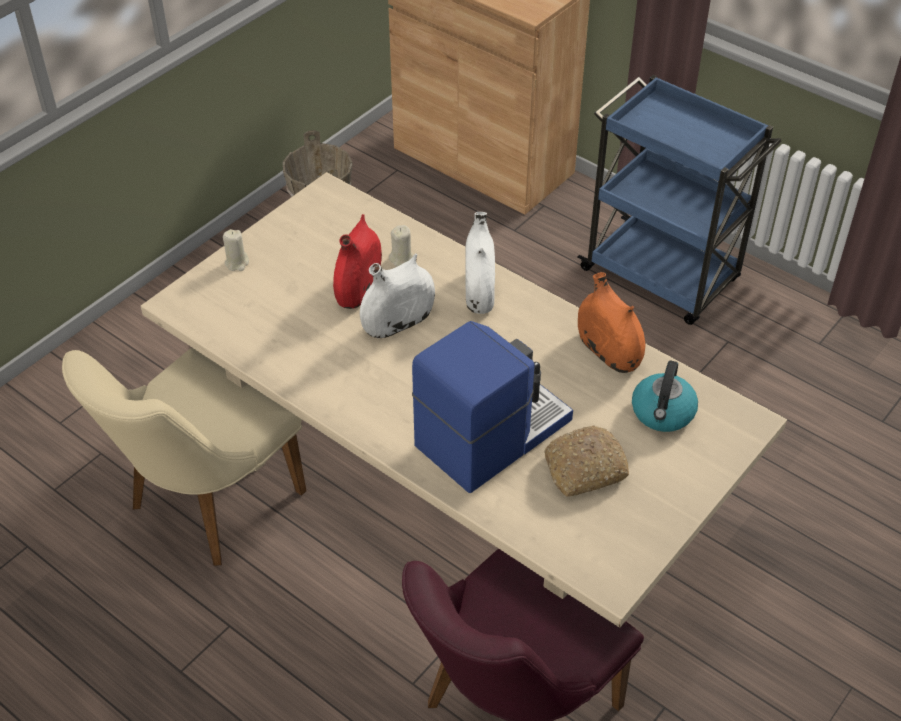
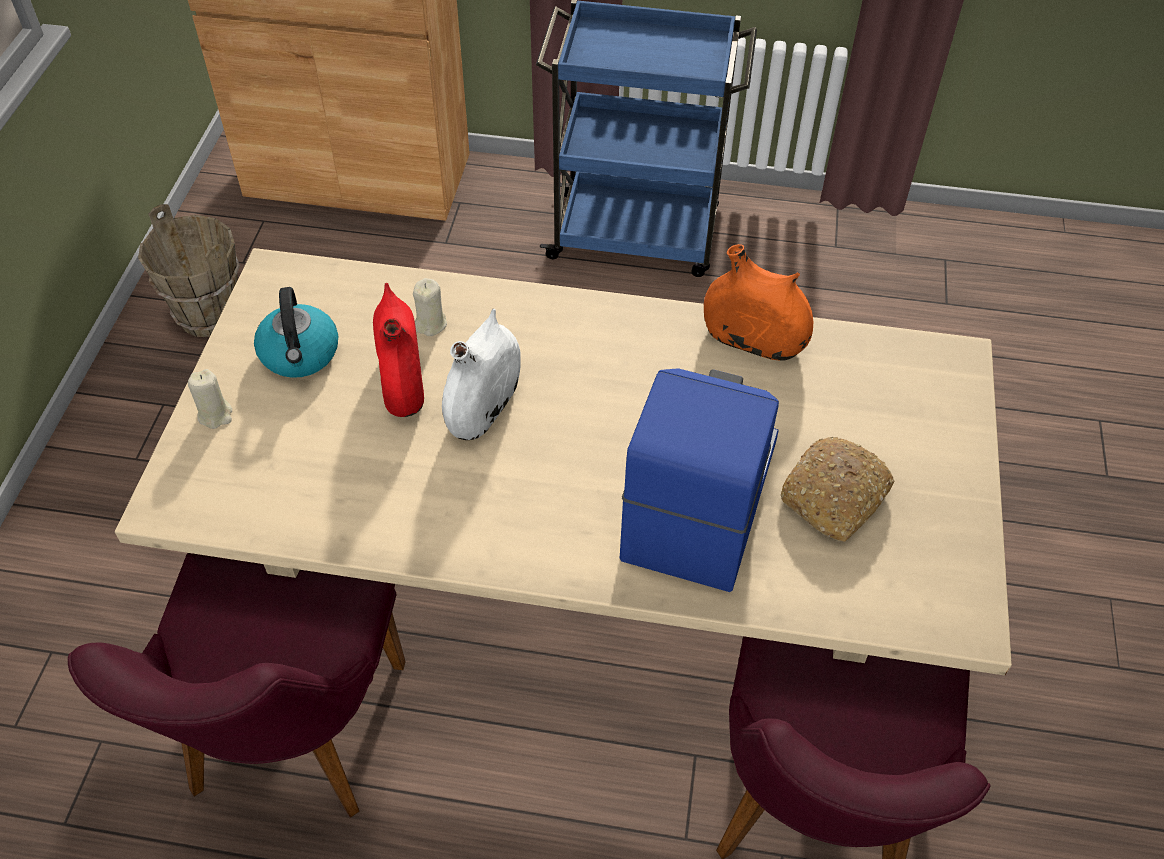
camera: 30 degrees left, 5 degrees up
(204, 507) = (289, 745): beige chair -> purple chair
(479, 292) = (554, 328): white vase -> none
(663, 413) = (865, 389): kettle -> kettle (300, 354)

